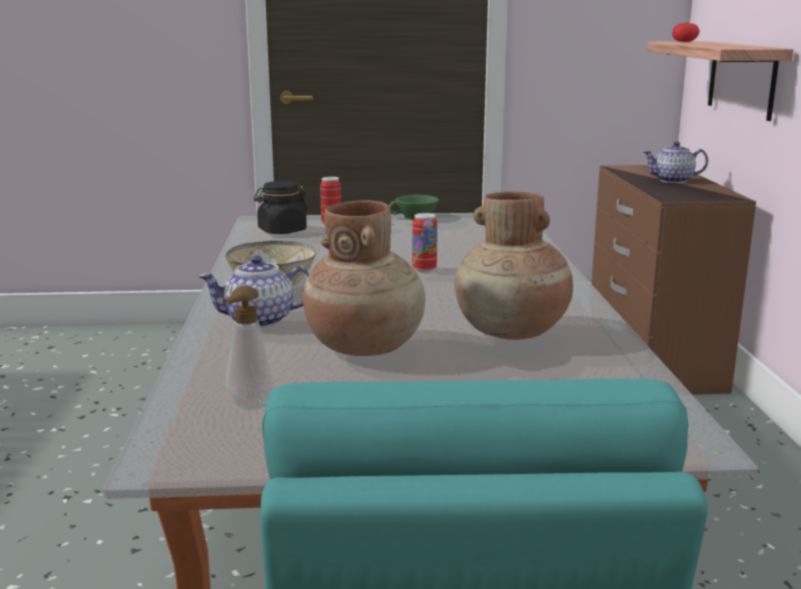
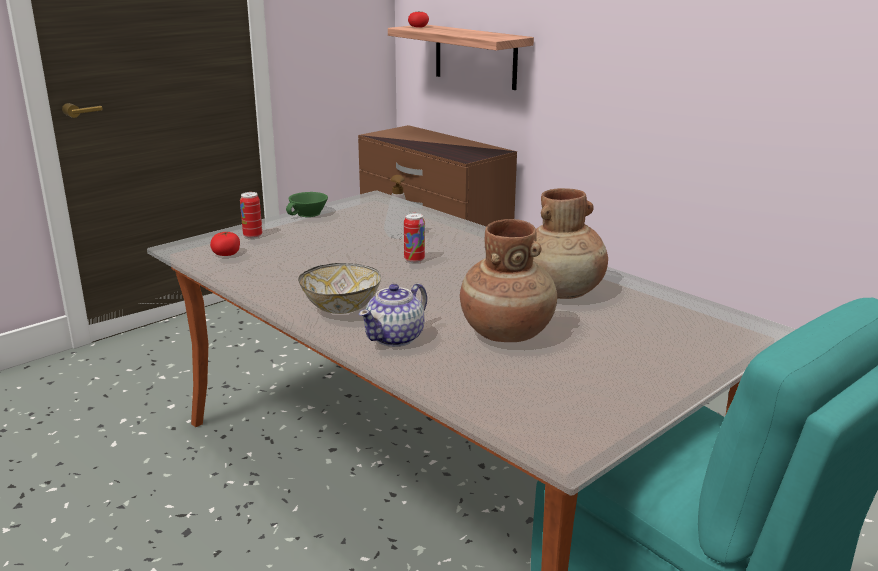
camera: 40 degrees left, 5 degrees up
(248, 407) = (533, 401): soap dispenser -> soap dispenser (398, 238)
(282, 231) = (226, 254): black jar -> tomato
(673, 181) = (437, 142): teapot -> none

